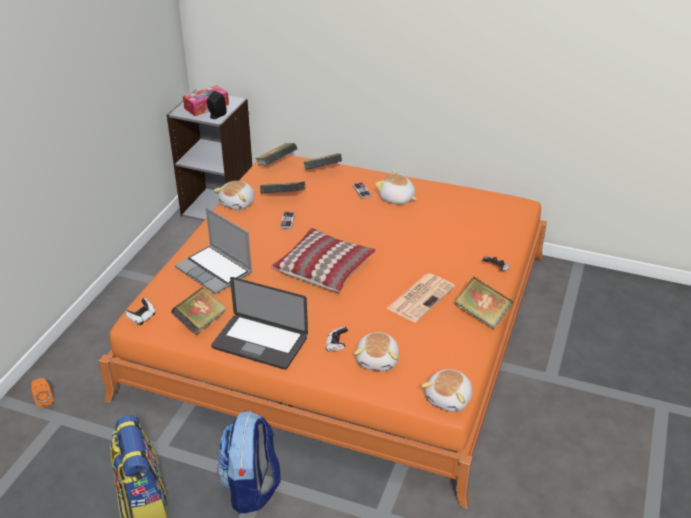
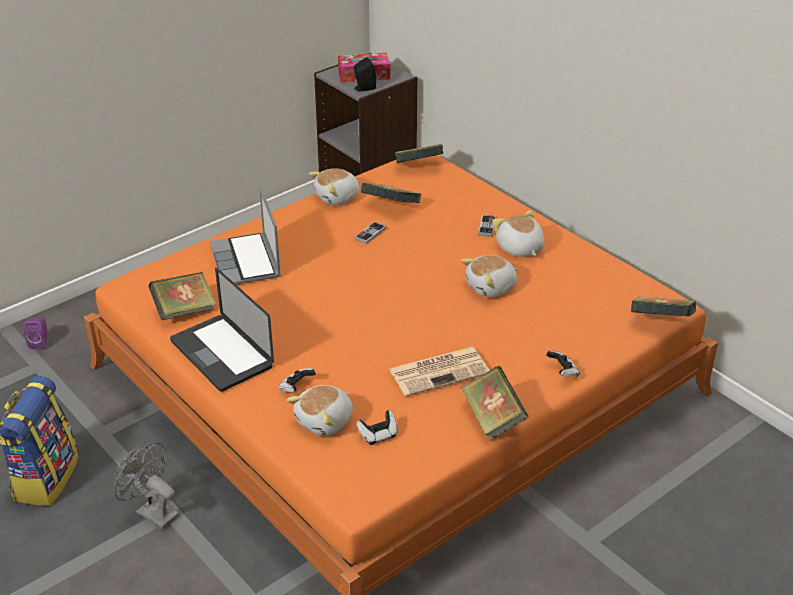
camera: 30 degrees right, 0 degrees up
(44, 400) = (40, 343): orange speaker -> purple speaker
(142, 317) = (135, 285): game controller -> game controller (378, 435)
(251, 488) = (152, 512): backpack -> grey fan
(322, 172) = (463, 191): book -> book (661, 321)
(324, 268) = (361, 299): pillow -> none
(449, 399) = (363, 495): plush toy -> plush toy (491, 287)

